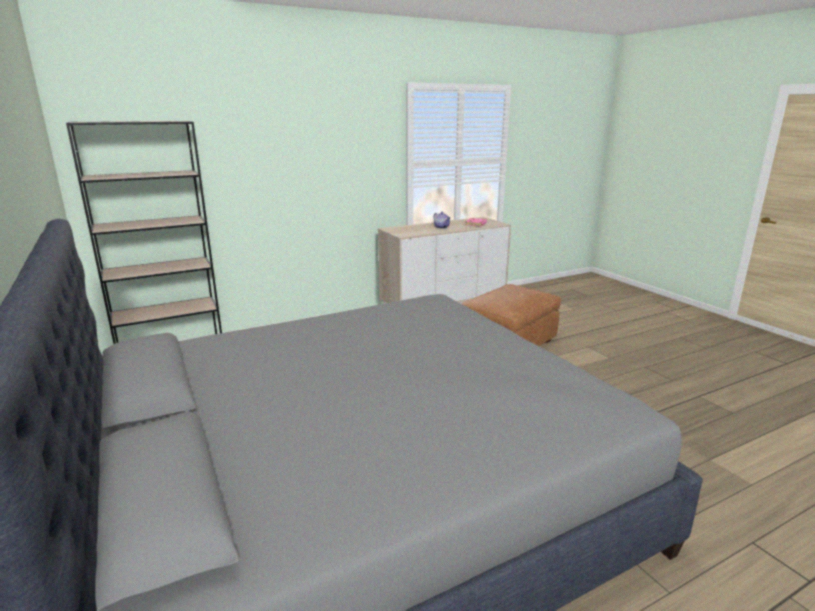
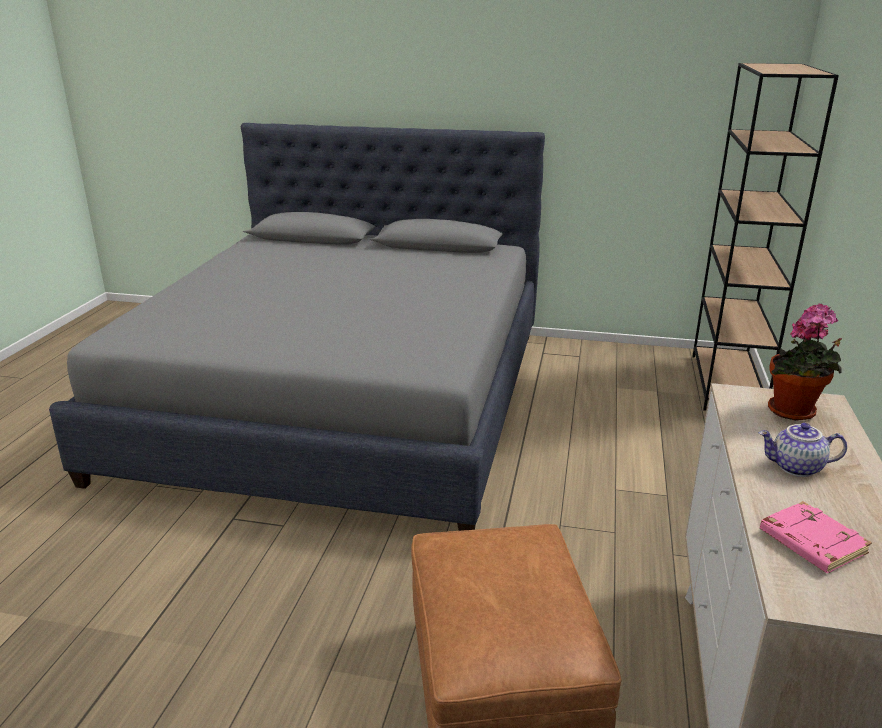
camera: 130 degrees right, 5 degrees up
(405, 230) = (794, 413): none -> potted plant

